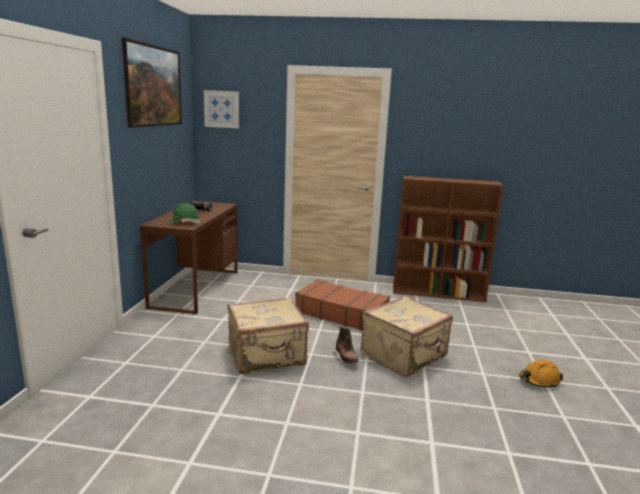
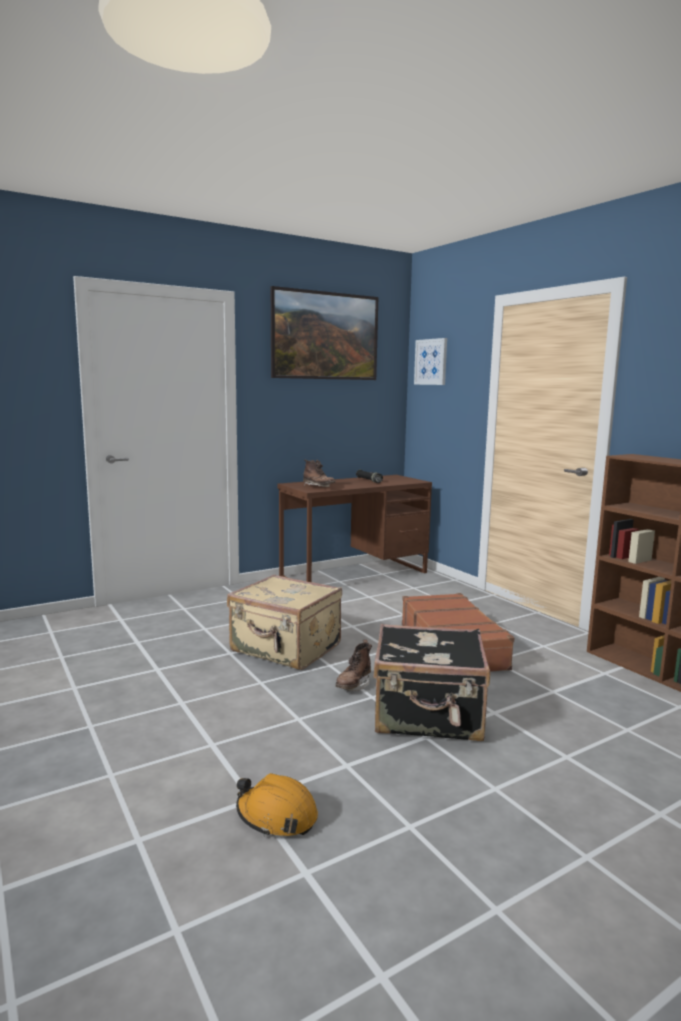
camera: 50 degrees right, 5 degrees down
(184, 223) = (318, 487): green hard hat -> brown boot
(405, 356) = (428, 716): beige suitcase -> black suitcase
(539, 380) = (576, 851): orange hard hat -> orange hard hat (277, 816)

